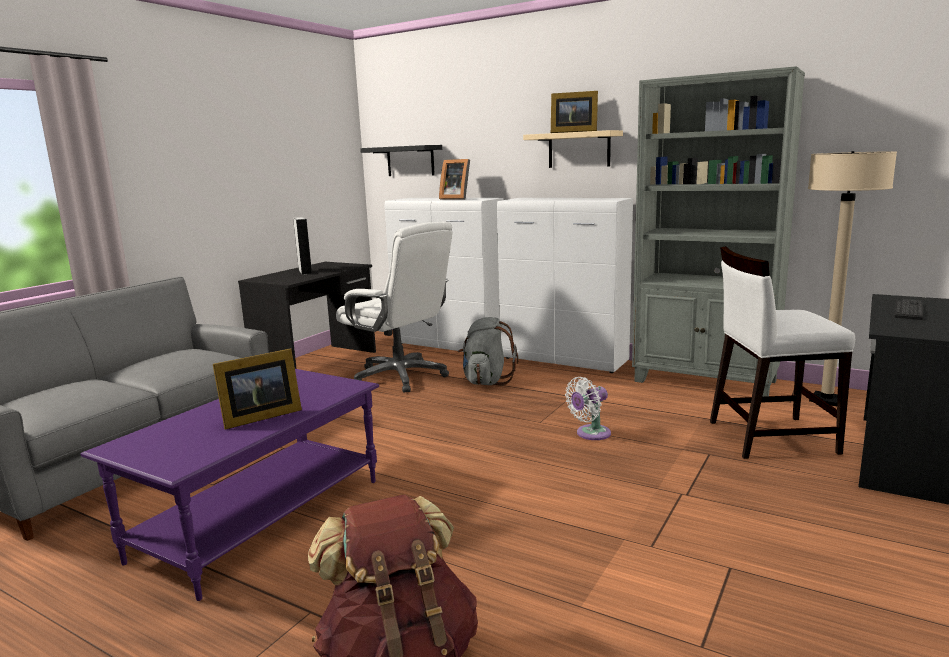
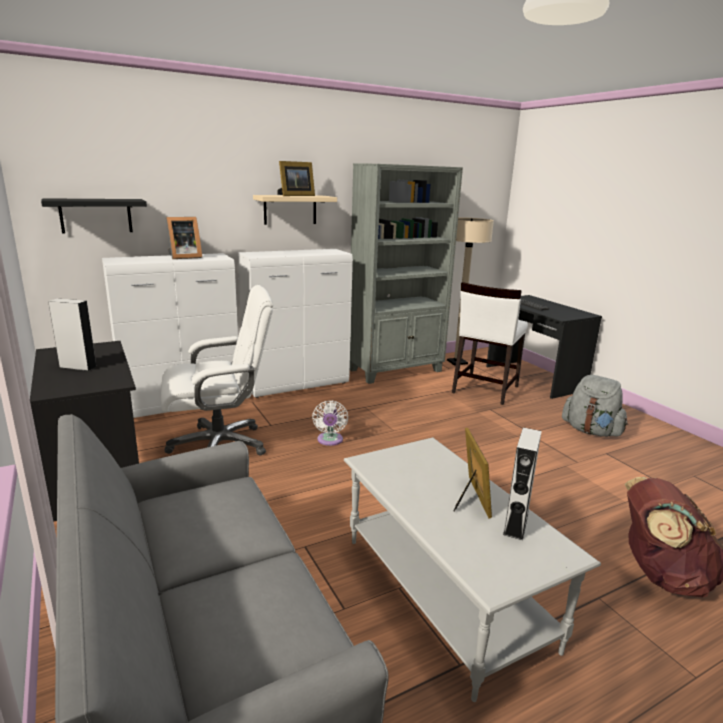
camera: 60 degrees left, 5 degrees up
(221, 440) = (516, 524): none -> grey speaker
(260, 518) = (443, 592): purple coffee table -> grey coffee table
(486, 381) = (292, 420): grey backpack -> grey backpack (591, 431)
(590, 434) = (431, 424): white fan -> white fan (330, 441)

